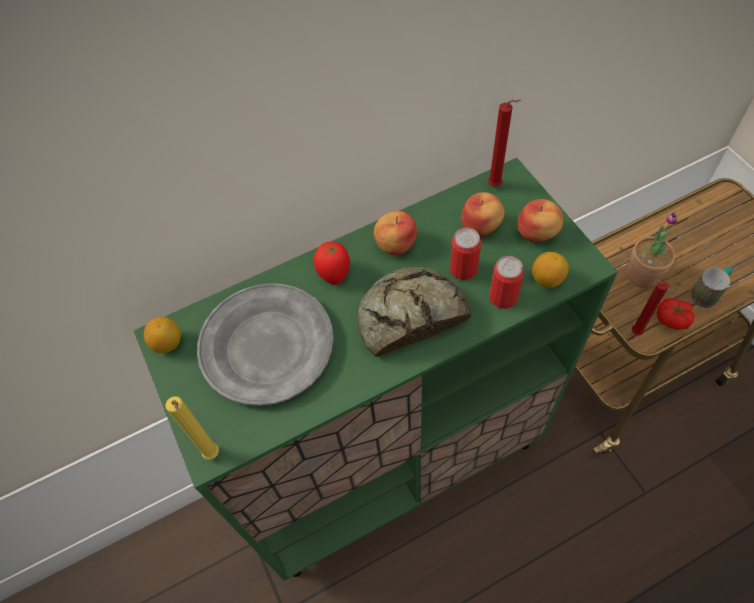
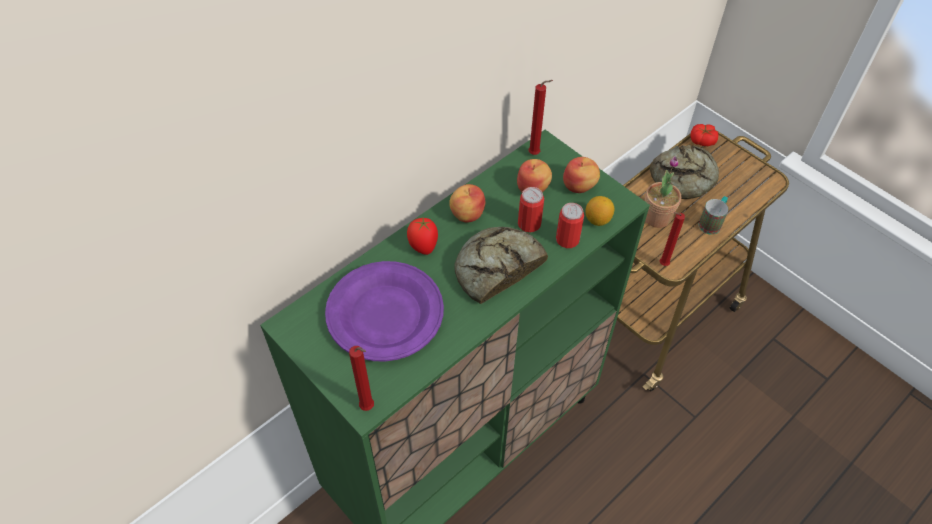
camera: 20 degrees left, 5 degrees down
(168, 343) = (296, 328): lemon -> none
(213, 456) = (369, 408): yellow candle -> red candle
(266, 346) = (384, 314): grey plate -> purple plate
(672, 319) = (689, 248): tomato -> tomato (702, 141)
(688, 235) = (685, 178): none -> bread

